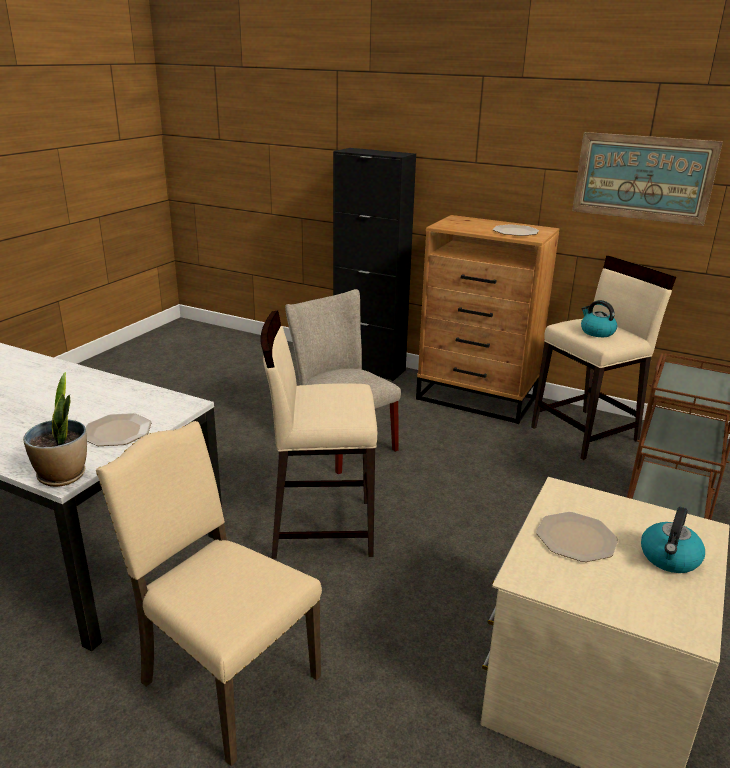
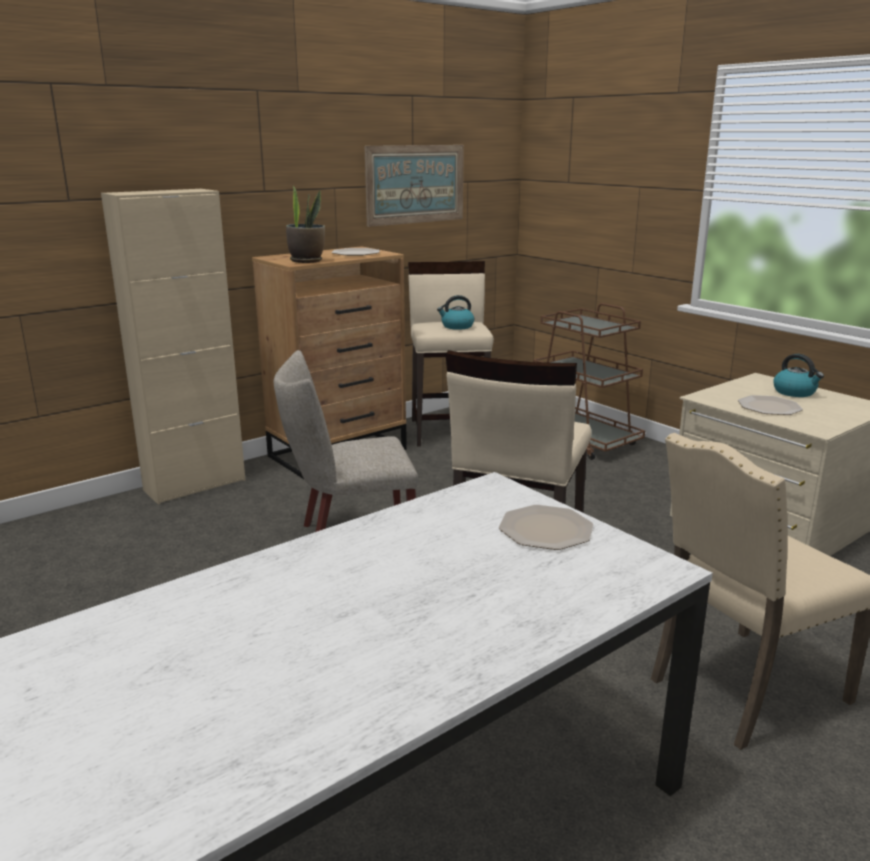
camera: 65 degrees left, 5 degrees down
(63, 475) = (656, 568): potted plant -> potted plant (306, 261)
(369, 368) = (195, 485): black cabinet -> beige cabinet

